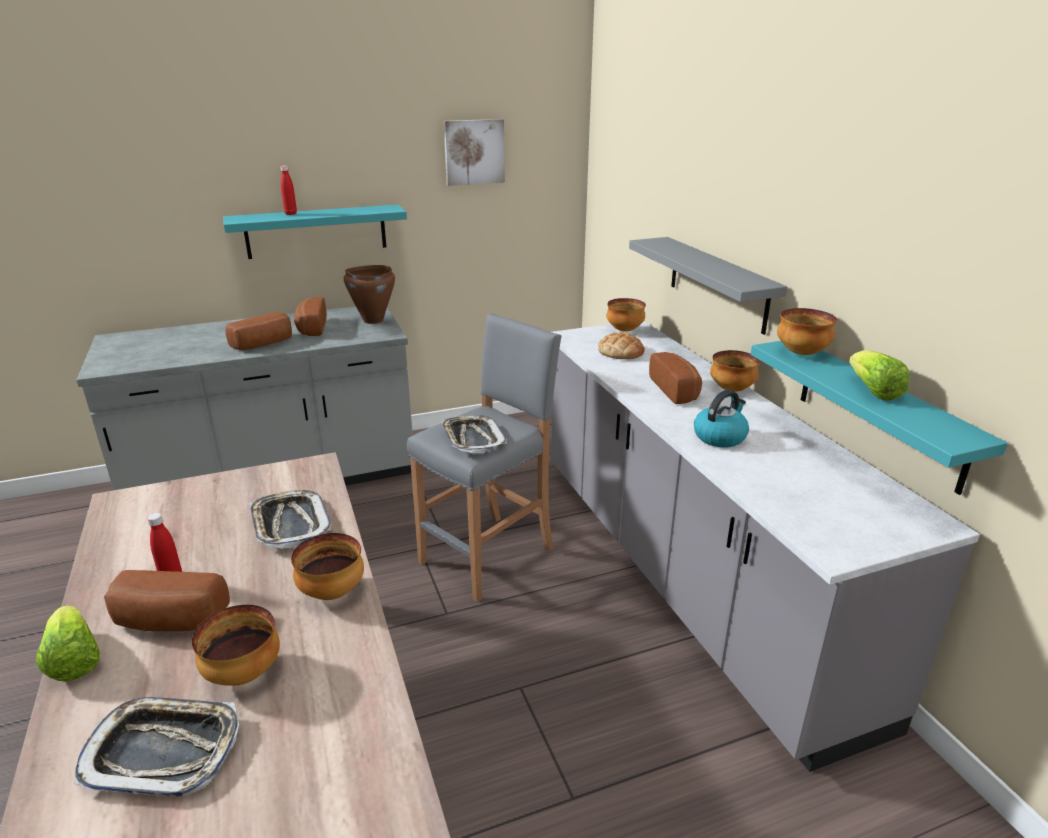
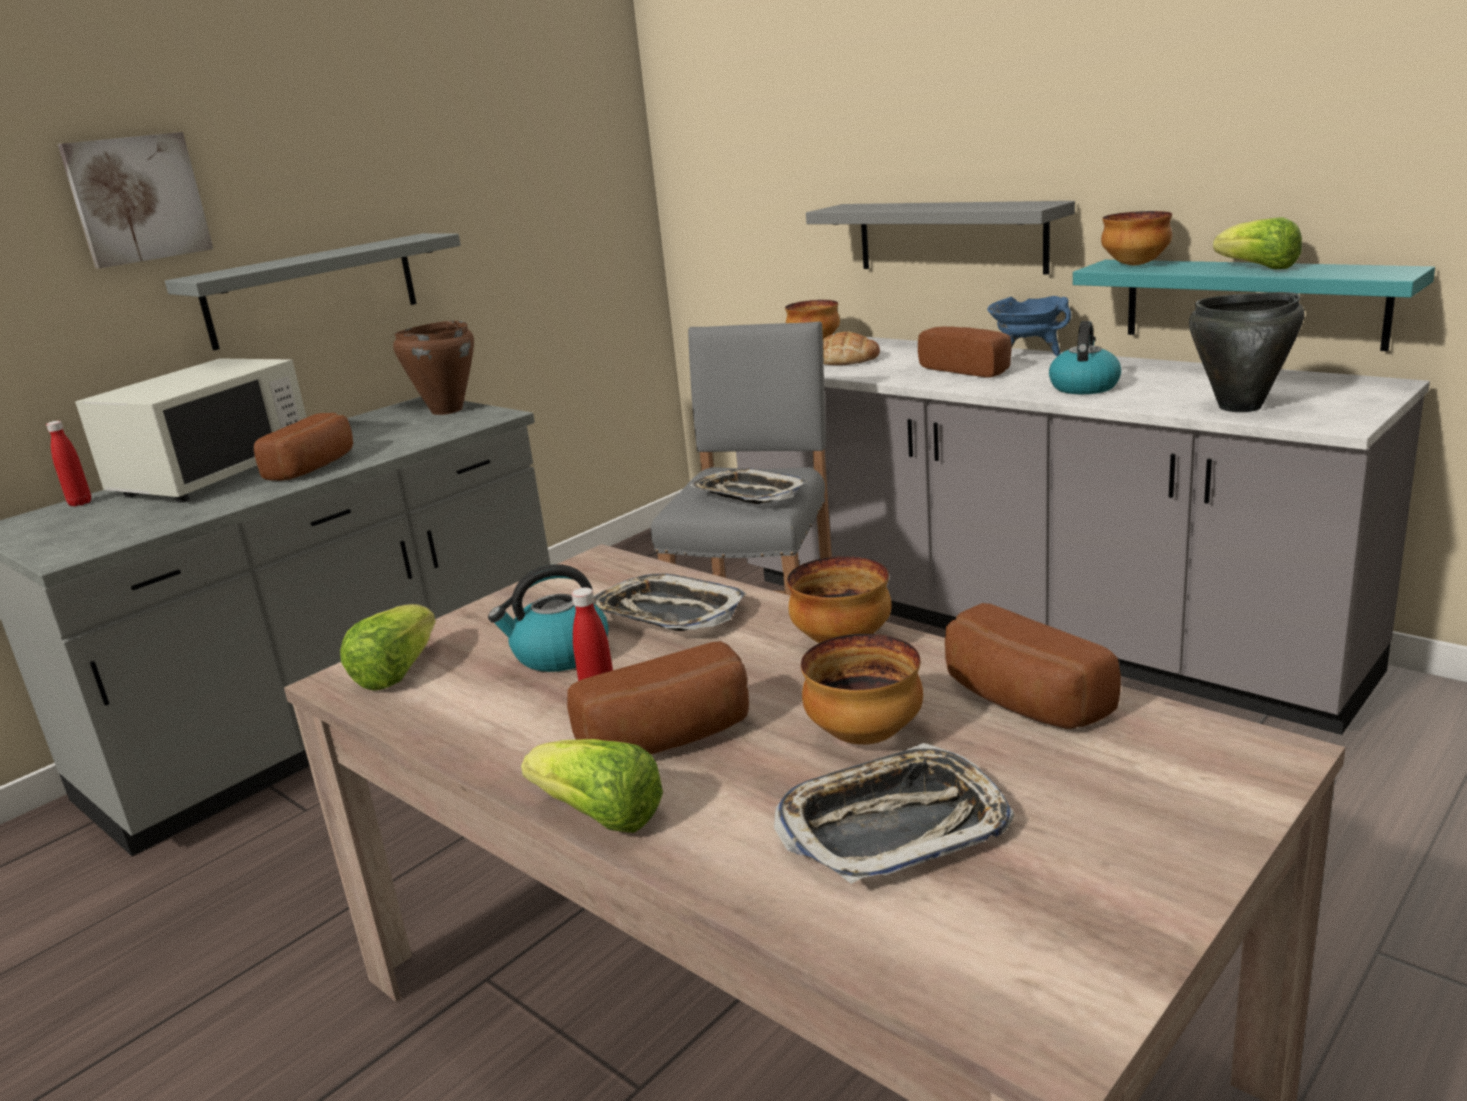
camera: 25 degrees left, 5 degrees down
(139, 506) = (396, 672): none -> lettuce
(210, 530) = (559, 654): none -> kettle
(222, 332) = (214, 474): none -> white microwave
(291, 214) = (279, 261): red bottle -> red bottle (80, 503)
(310, 328) = (360, 437): bread -> bread (1018, 702)
(316, 231) = (312, 290): turquoise shelf -> grey shelf
(474, 152) = (512, 143): picture -> picture (137, 199)
(732, 389) = (1027, 355): bowl -> blue cooking pot
(791, 502) = (1241, 407): none -> black cooking pot

